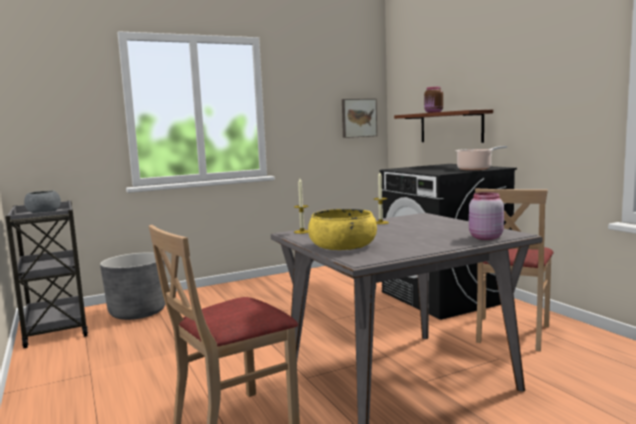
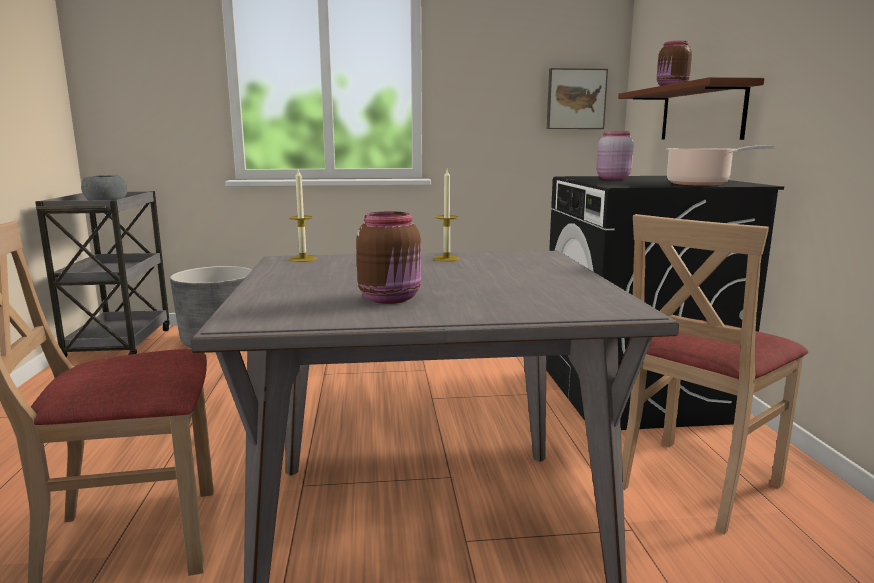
camera: 20 degrees right, 5 degrees up
(342, 246) = (290, 290): yellow bowl -> none
(404, 243) = (391, 298): none -> brown jar
(484, 237) = (551, 309): pink jar -> pink jar (612, 178)

